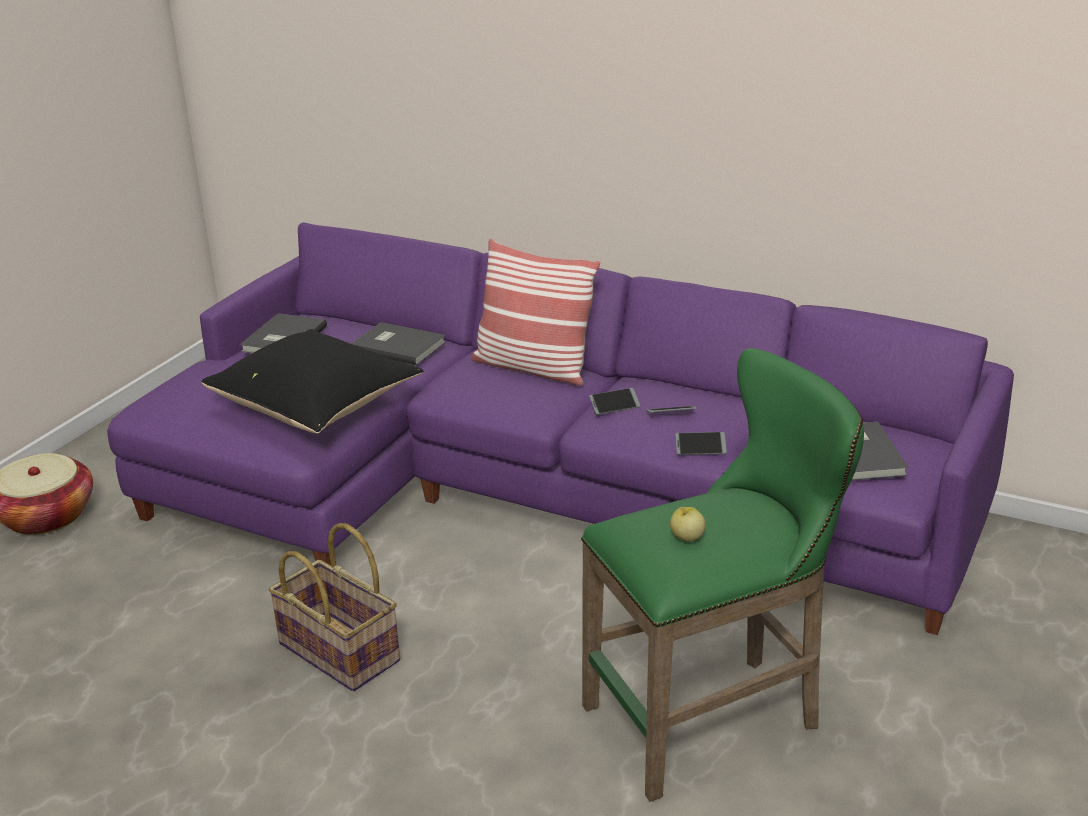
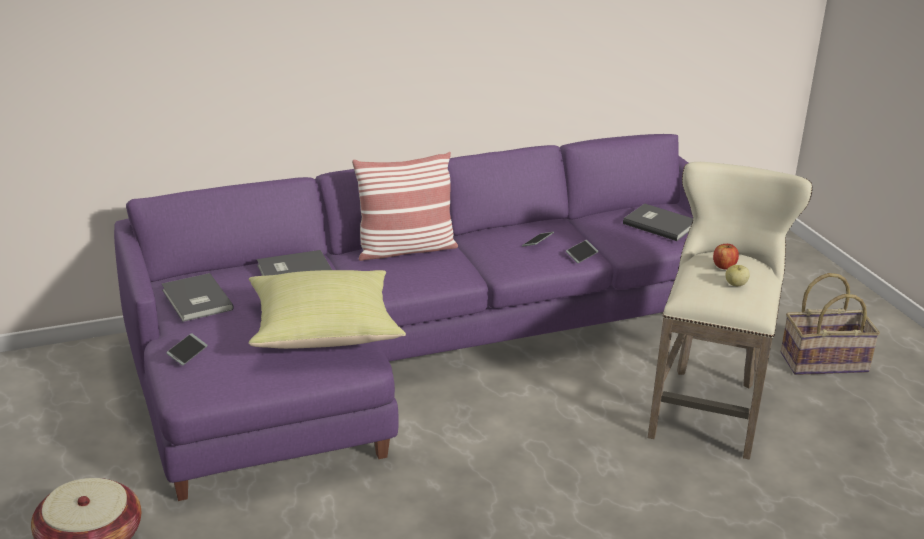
camera: 50 degrees left, 0 degrees up
(318, 409) = (325, 332): black pillow -> yellow pillow
(341, 651) = (479, 491): basket -> basket (824, 361)
(614, 406) = (500, 251): phone -> phone (187, 353)
(715, 718) = (708, 406): green stool -> beige stool
(723, 512) = (724, 266): none -> apple

